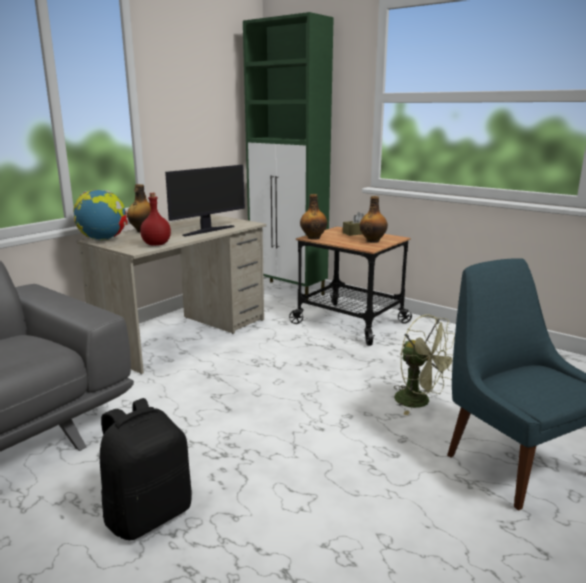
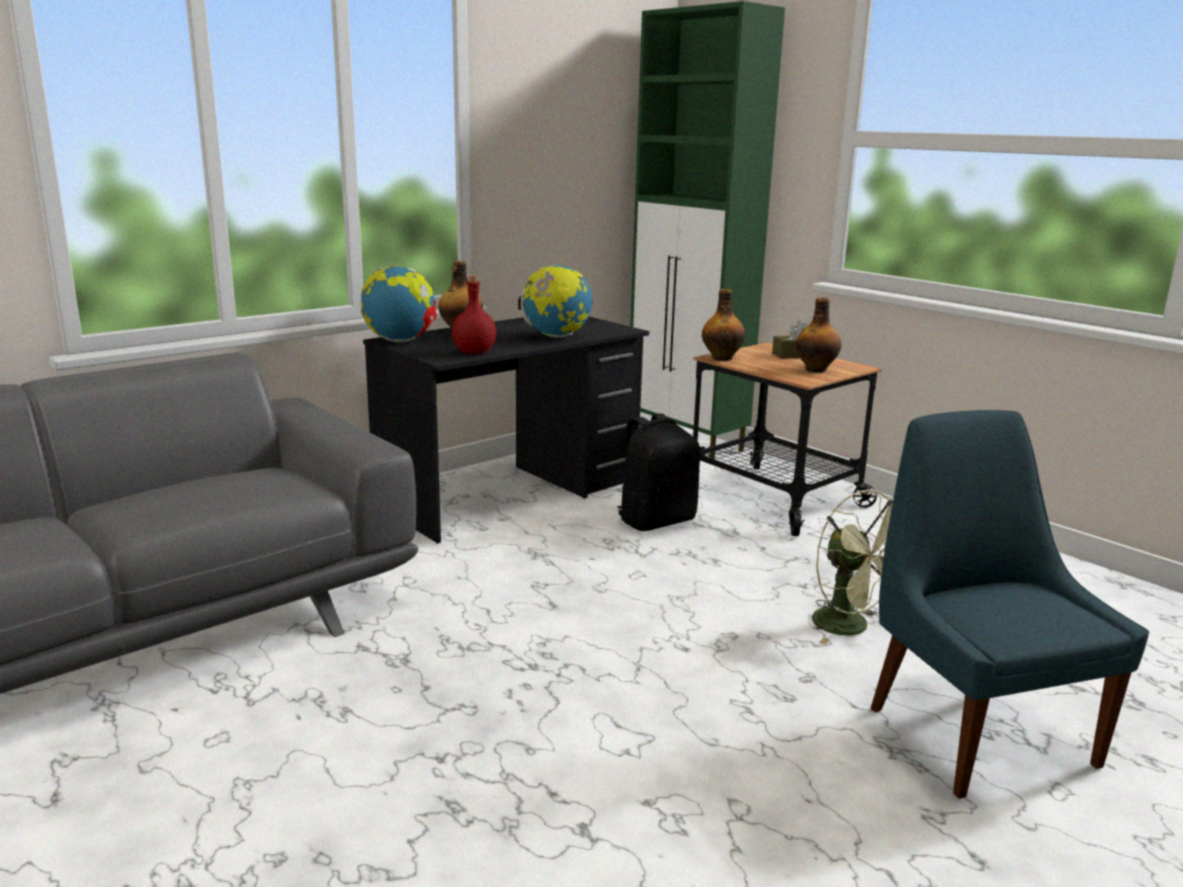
camera: 10 degrees right, 0 degrees up
(148, 514) = (412, 729): black backpack -> black backpack (656, 520)
(184, 335) = (511, 494): beige desk -> black desk
(208, 230) = (556, 337): monitor -> globe

